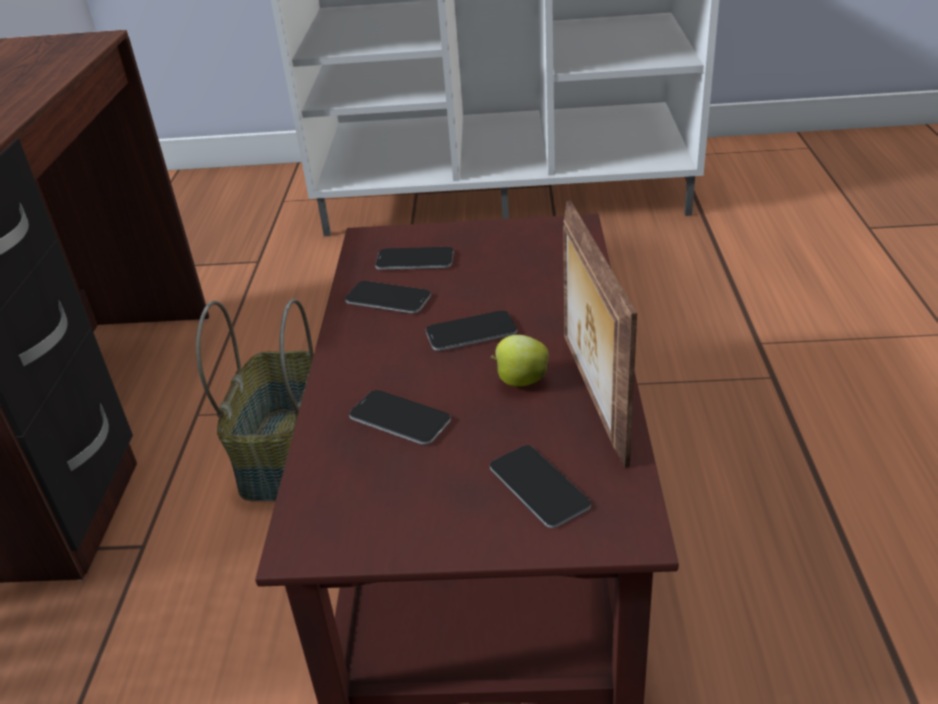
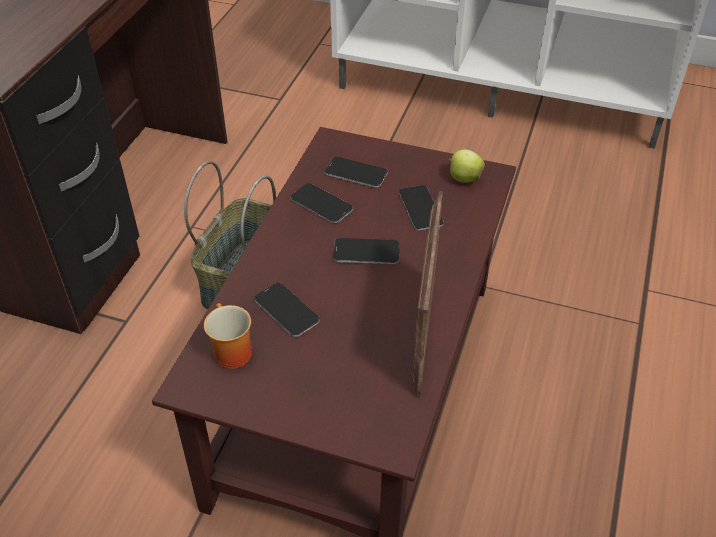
camera: 15 degrees right, 10 degrees up
(343, 487) = (229, 352): none -> mug
(520, 381) = (381, 304): apple -> apple (464, 178)
(538, 486) = (352, 392): phone -> phone (420, 208)

